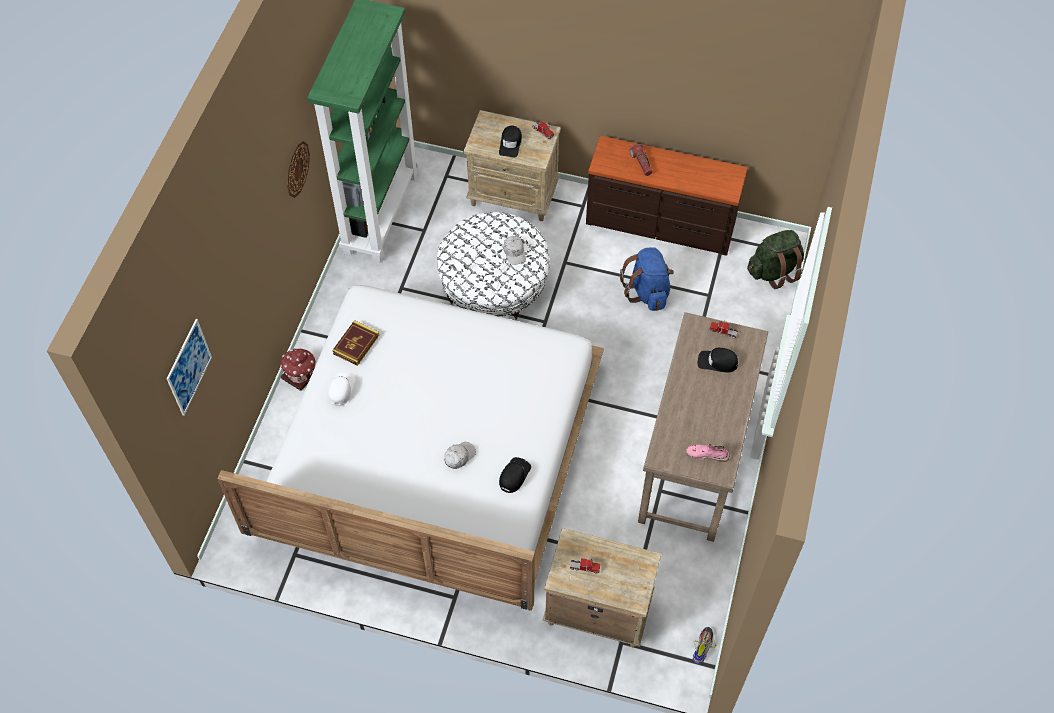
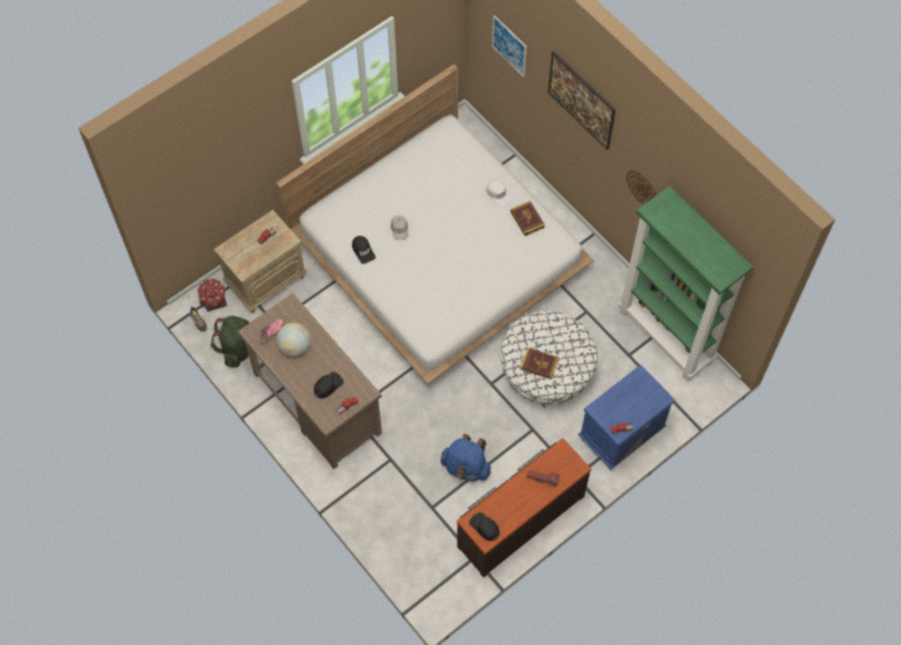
camera: 125 degrees right, 5 degrees up
(245, 242) = (580, 110): none -> picture
(301, 374) = (557, 216): toy house -> toy house (214, 300)
(510, 144) = (625, 399): black cap -> black cap (484, 527)
(514, 195) = (620, 435): beige nightstand -> blue nightstand
(514, 252) = (539, 364): white cap -> book
(702, 420) = (295, 346): none -> globe
(774, 271) = (418, 569): green backpack -> green backpack (237, 348)

